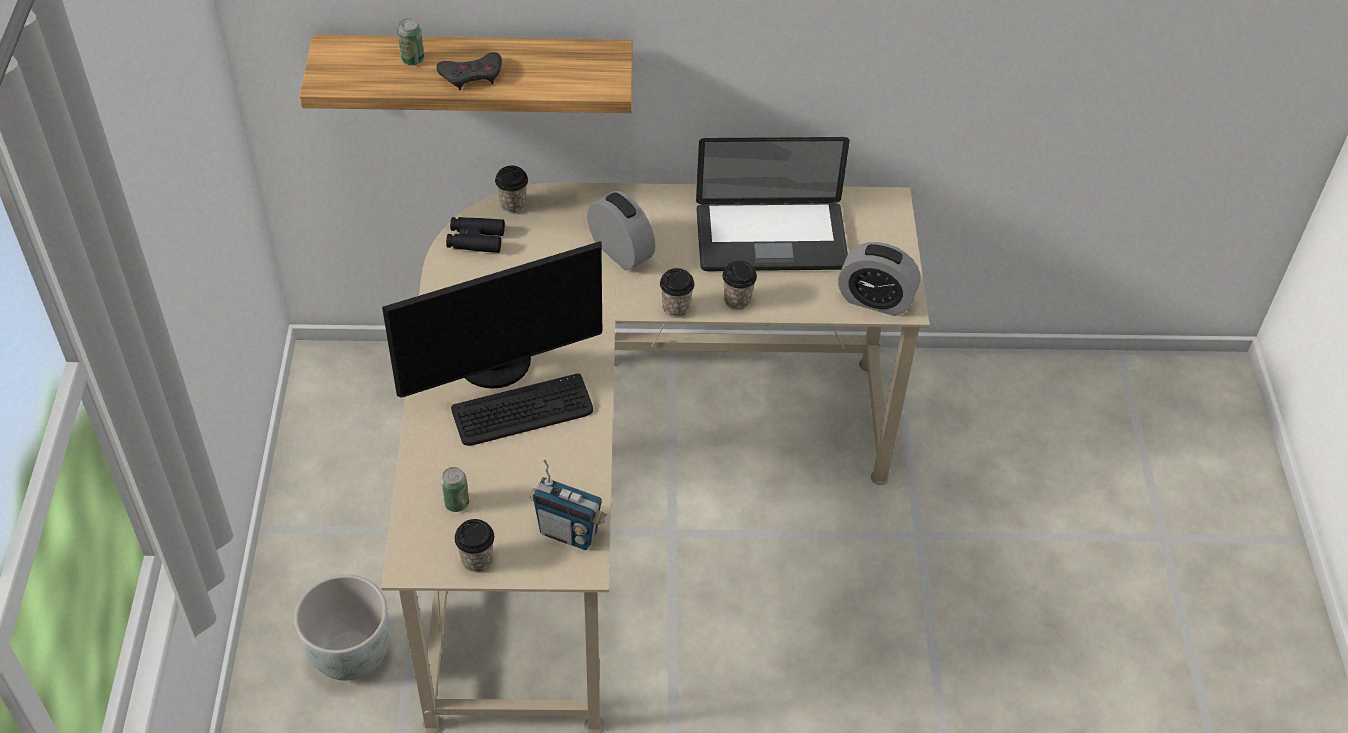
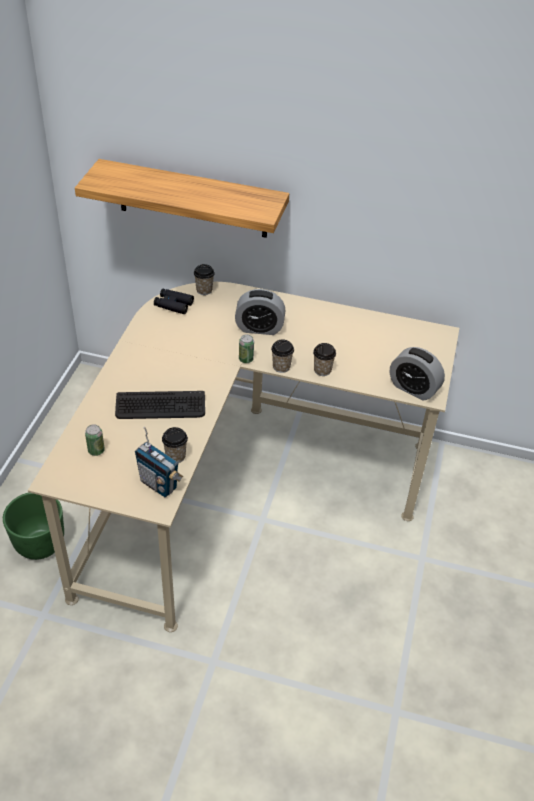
camera: 15 degrees right, 5 degrees down
(350, 653) = (40, 544): grey planter -> green planter
(412, 59) = (150, 180): can -> can (246, 359)
(472, 75) = (182, 194): grey game controller -> none
(477, 560) = (94, 487): cup -> cup (175, 456)
(497, 366) = (156, 377): monitor -> none
(621, 251) = (259, 328): alarm clock -> alarm clock turned 120 degrees clockwise
(771, 239) = (357, 339): laptop -> none

